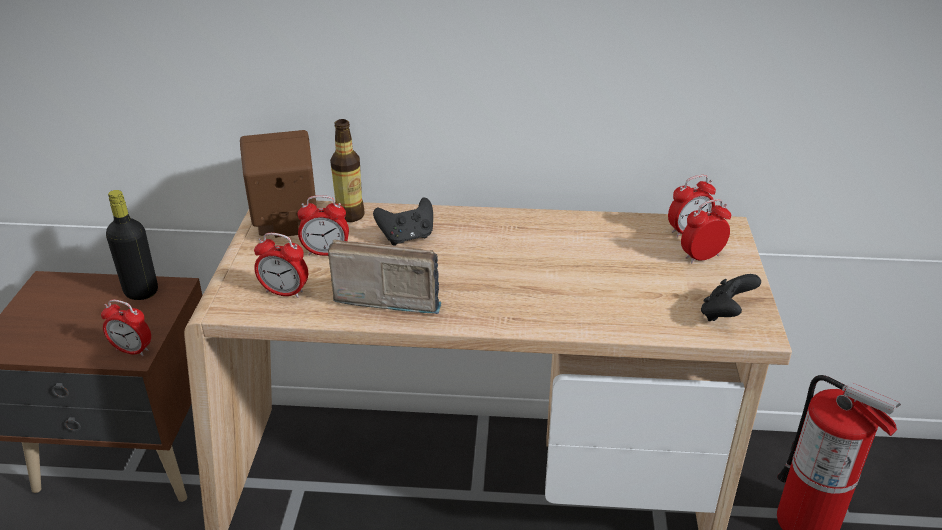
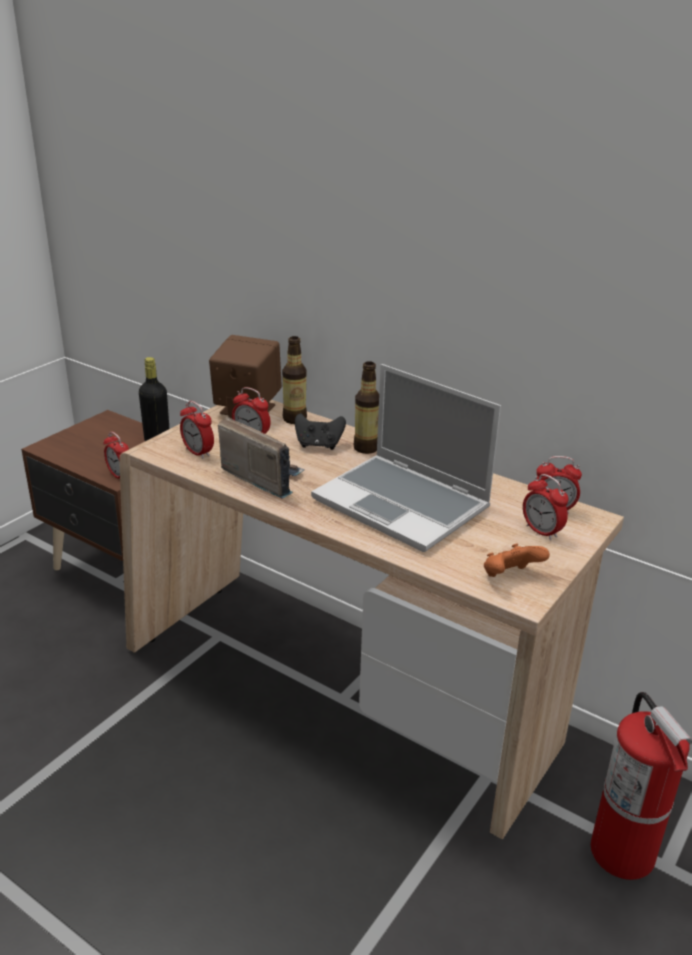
camera: 30 degrees right, 5 degrees down
(458, 224) = (366, 448): none -> bottle
(558, 275) = (403, 504): none -> laptop
(701, 257) = (541, 531): alarm clock -> alarm clock turned 135 degrees counterclockwise
(725, 314) = (510, 577): black game controller -> orange game controller

